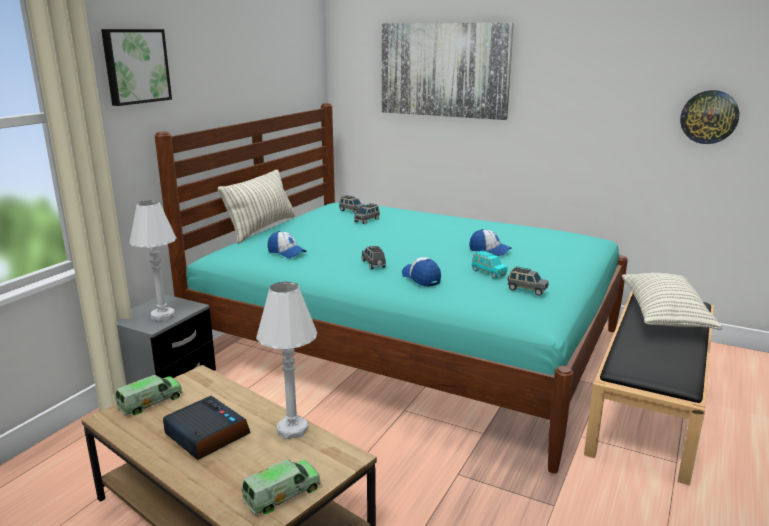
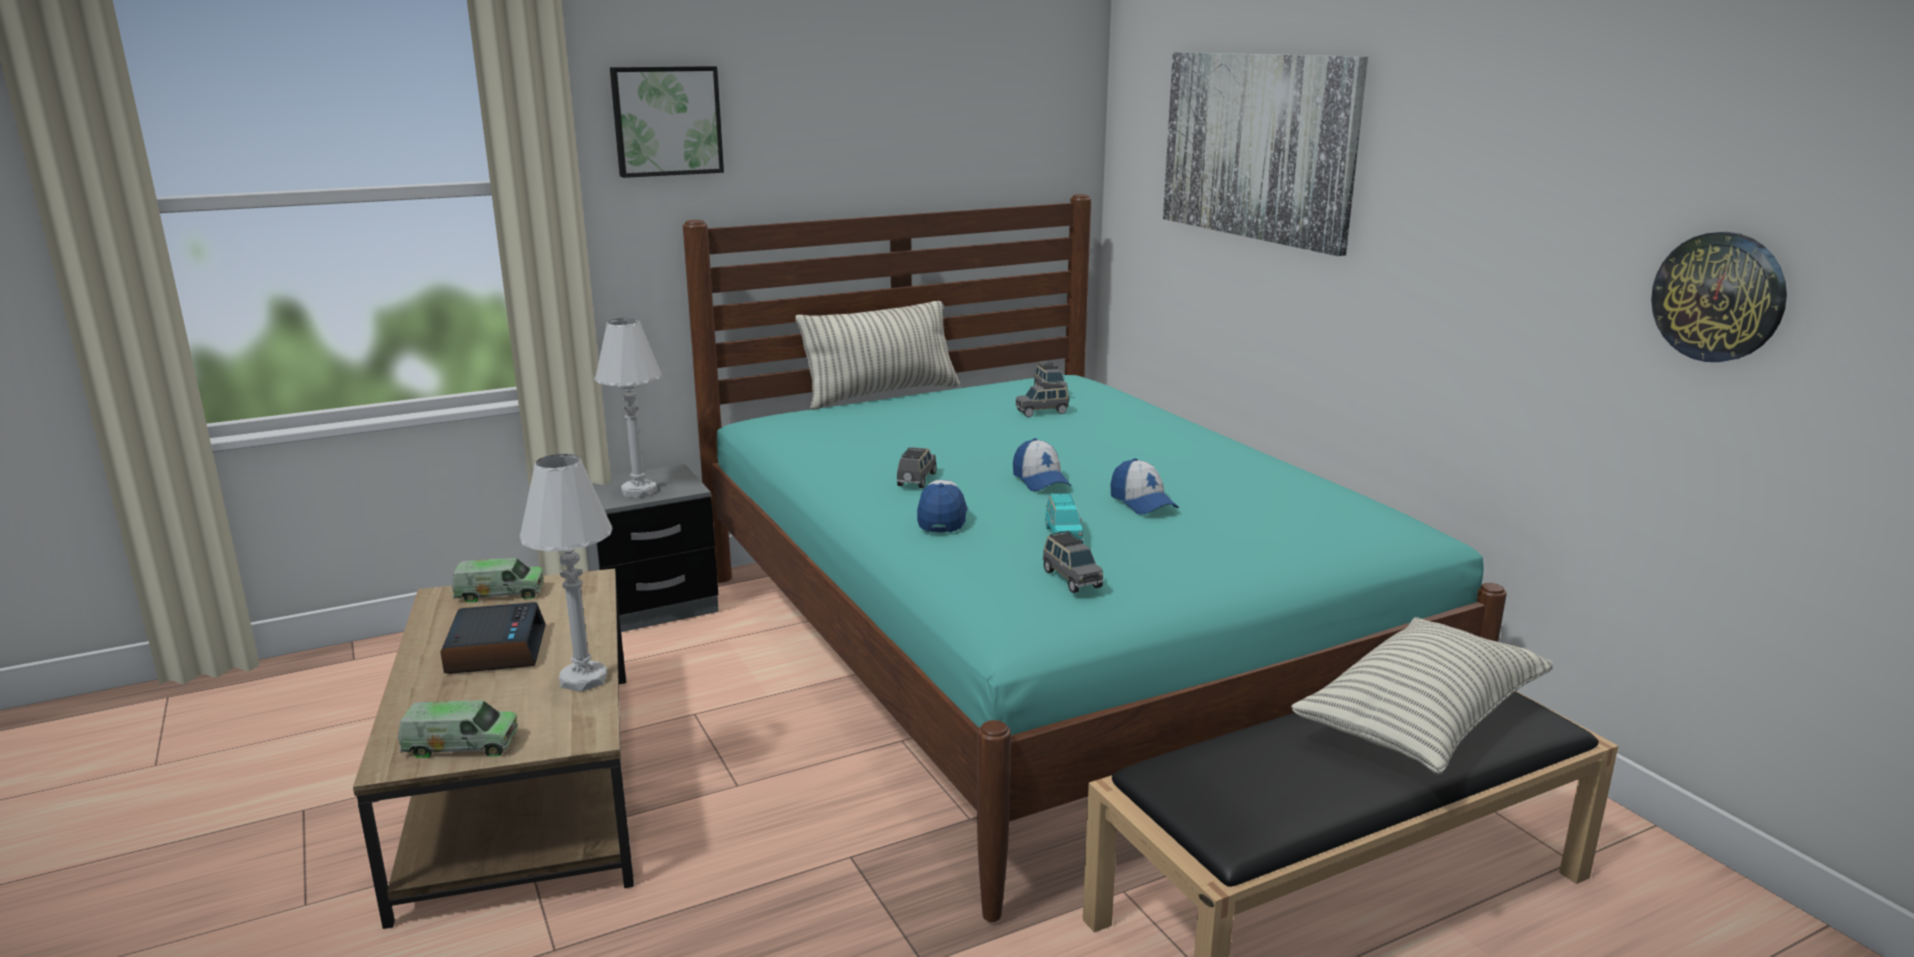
camera: 35 degrees right, 0 degrees up
(286, 253) = (836, 436): cap -> cap (1040, 481)

